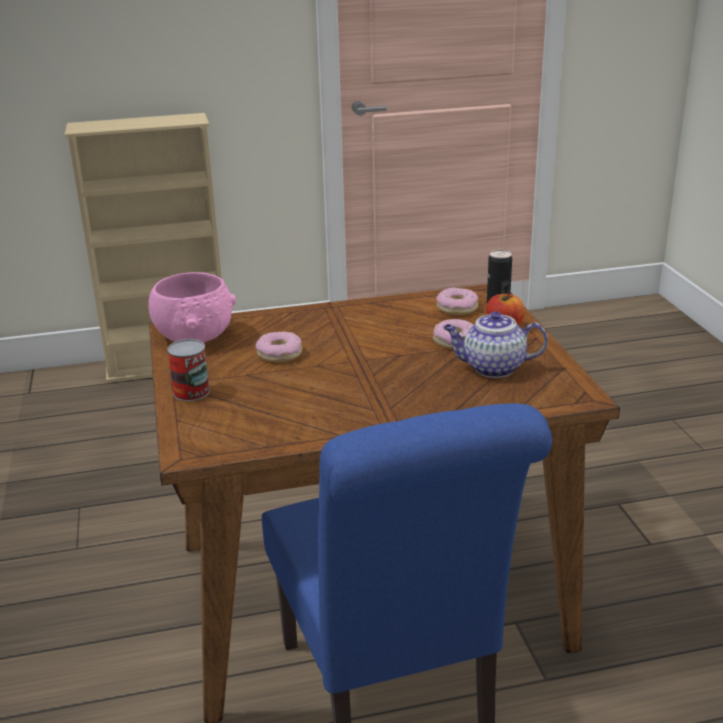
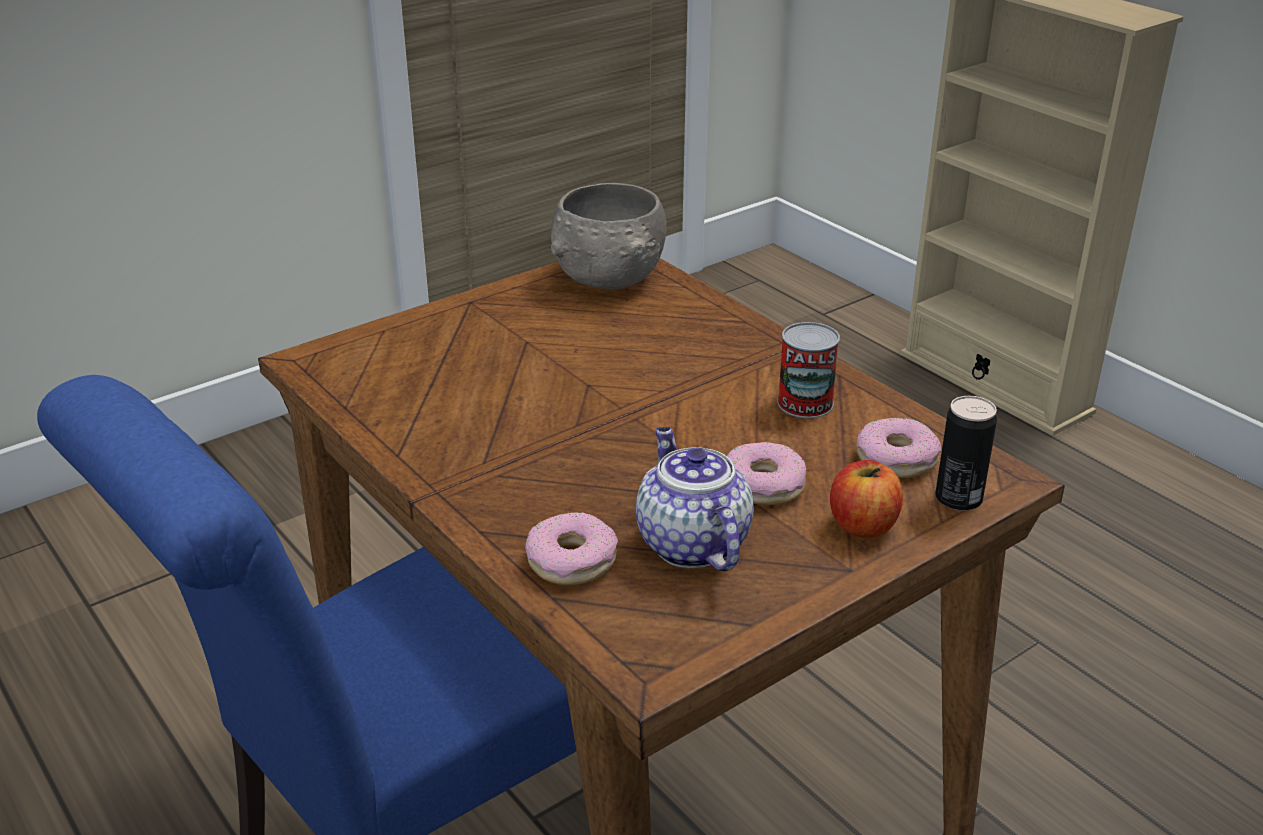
camera: 65 degrees right, 5 degrees up
(191, 392) = (456, 319): can -> can (805, 403)
(195, 336) = (610, 277): pink bowl -> grey bowl
(280, 354) = (602, 348): donut -> donut (572, 561)

